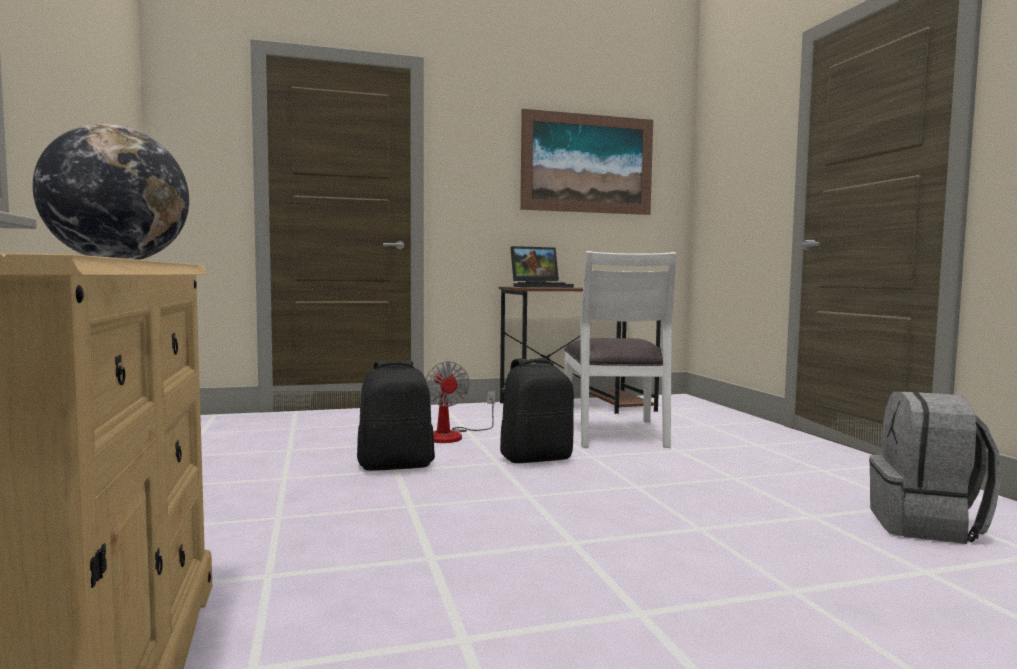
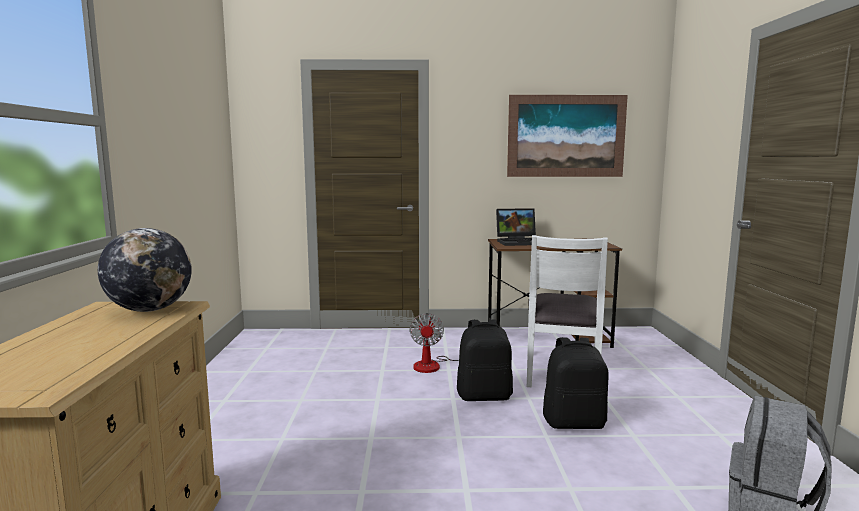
camera: 15 degrees right, 5 degrees up
(396, 465) = (379, 394): black backpack -> black backpack (574, 422)

